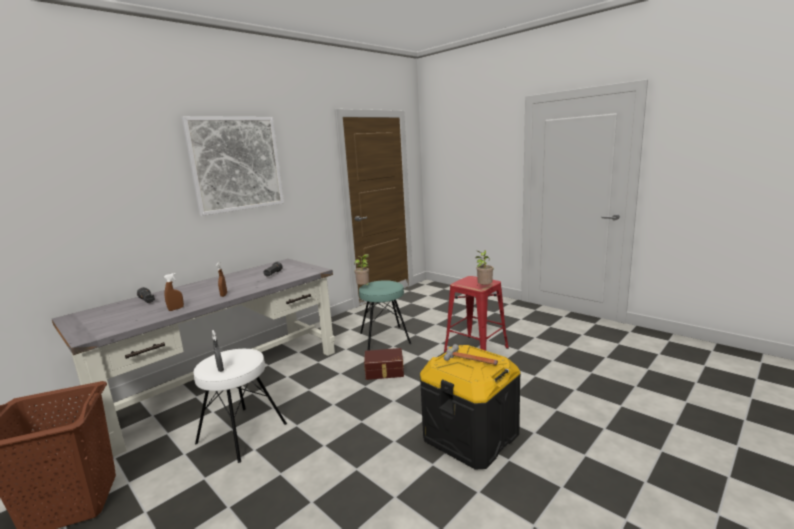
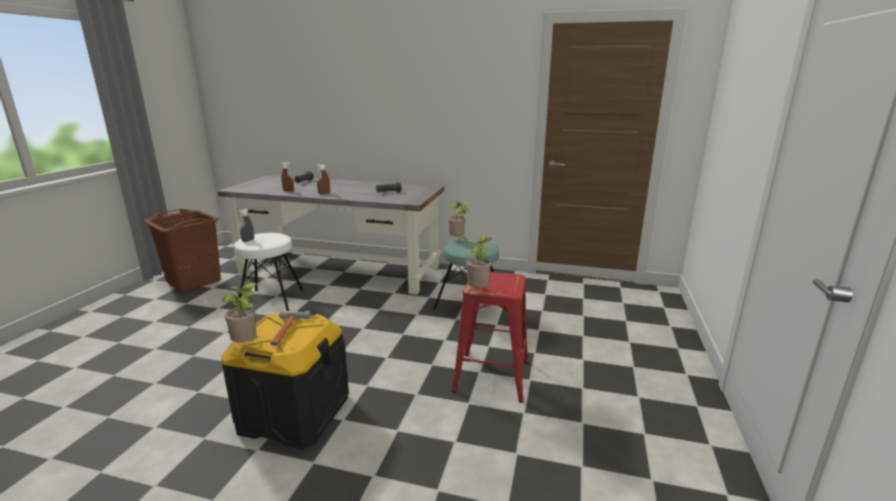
camera: 60 degrees right, 5 degrees up
(236, 164) = (406, 77): picture -> none
(384, 371) = (396, 330): brown storage box -> none
(484, 376) = (247, 344): none -> potted plant

